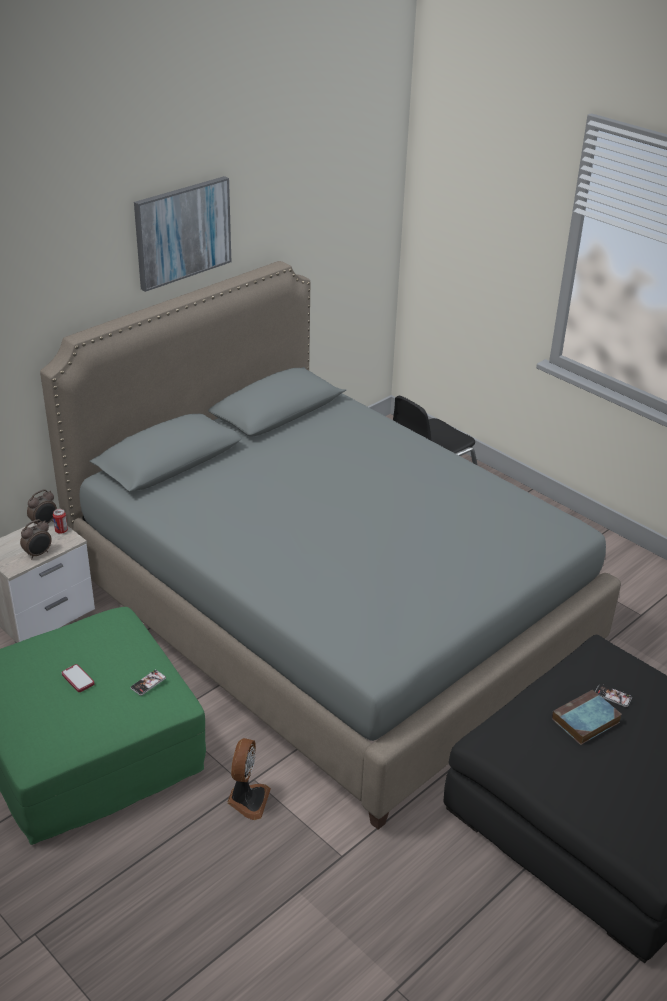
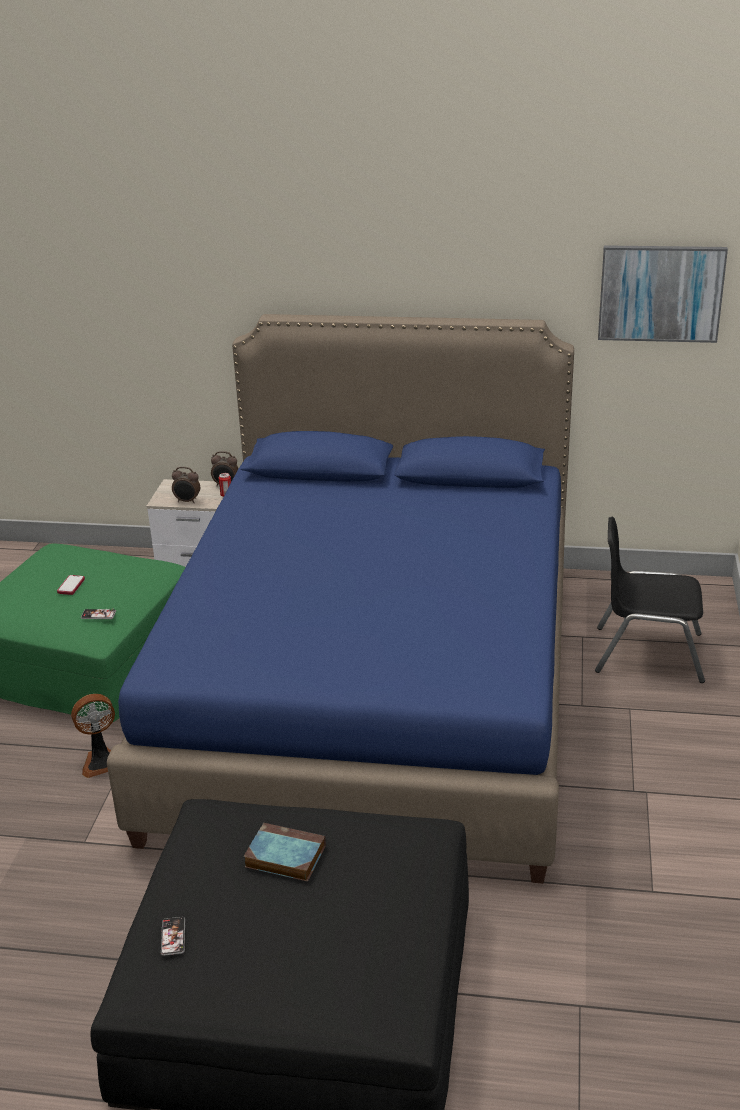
camera: 55 degrees right, 5 degrees down
(182, 232) = (416, 251): picture -> picture (660, 293)
(329, 614) = (374, 690): grey bed -> blue bed
(613, 696) = (345, 861): phone -> phone (173, 936)

